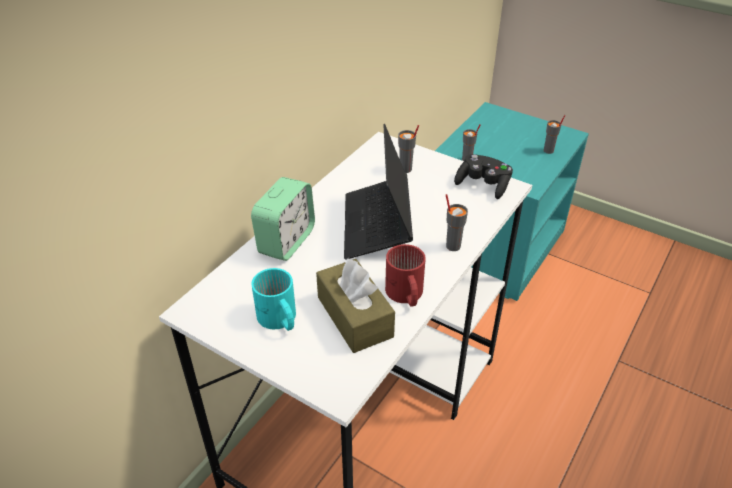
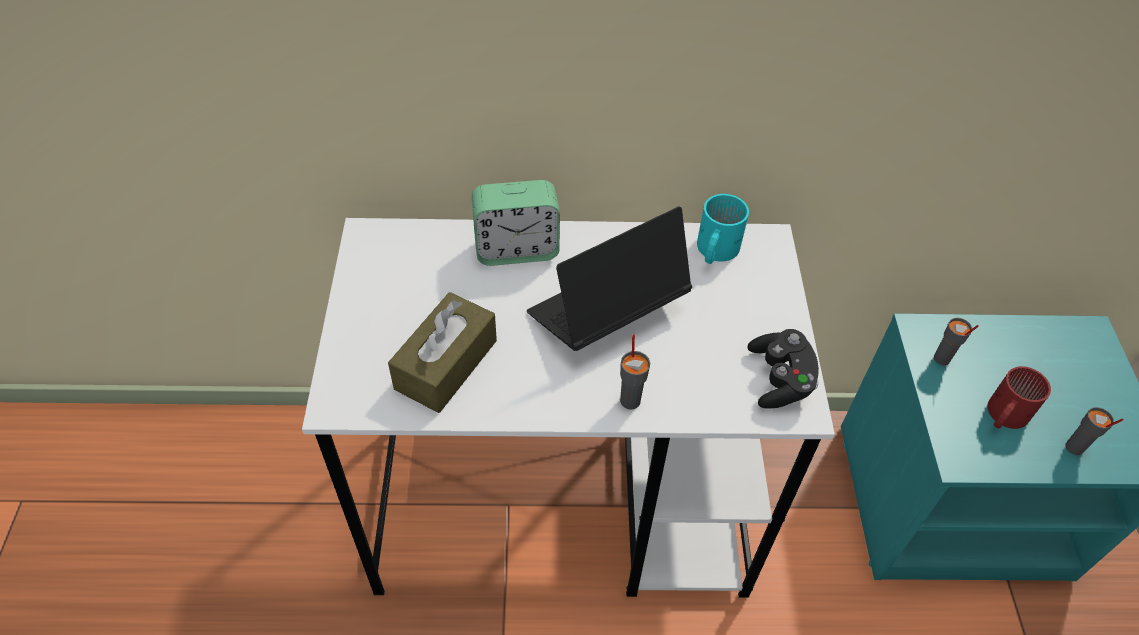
camera: 55 degrees right, 10 degrees up
(278, 320) = (398, 305): turquoise mug -> turquoise mug (713, 250)
(404, 295) = (510, 392): red mug -> red mug (1003, 415)
(405, 169) = (736, 287): grey cup -> none

